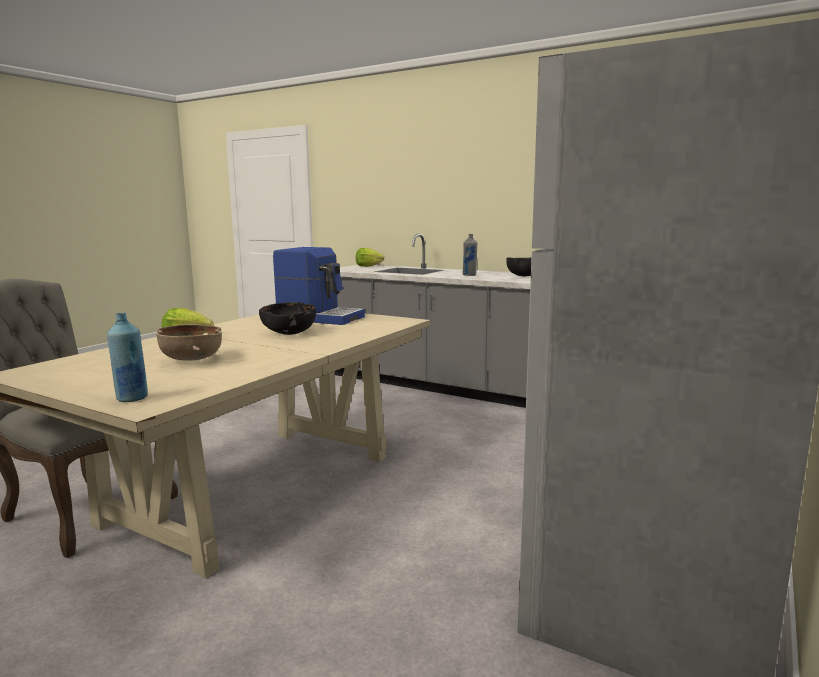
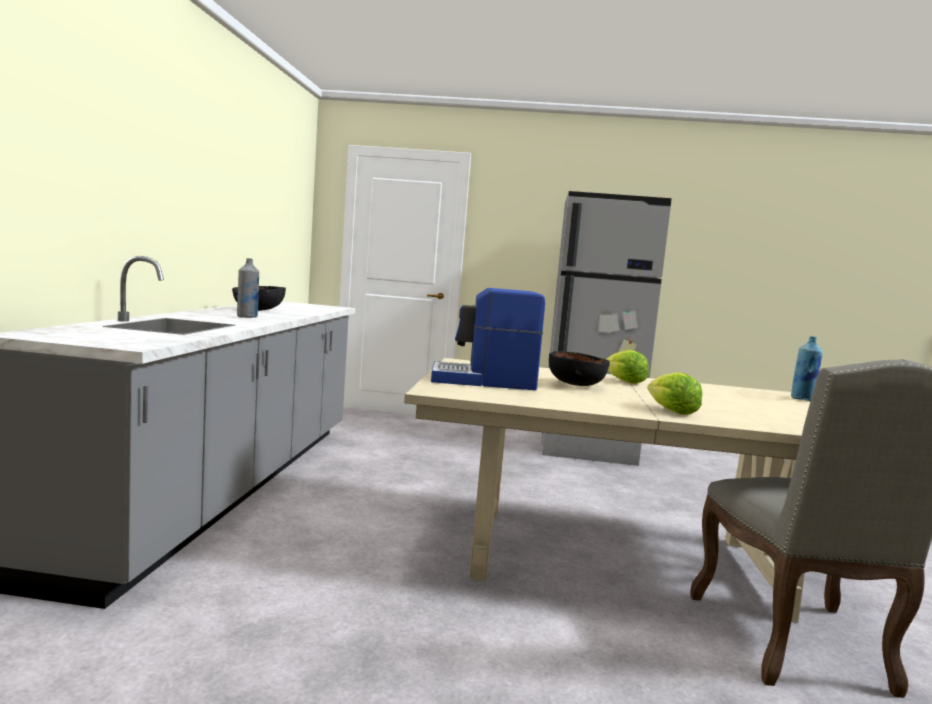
camera: 115 degrees left, 5 degrees down
(191, 360) = (717, 399): brown bowl -> none
(320, 318) = (484, 381): coffee machine -> coffee machine turned 90 degrees counterclockwise
(368, 266) = (58, 333): lettuce -> lettuce (624, 381)

